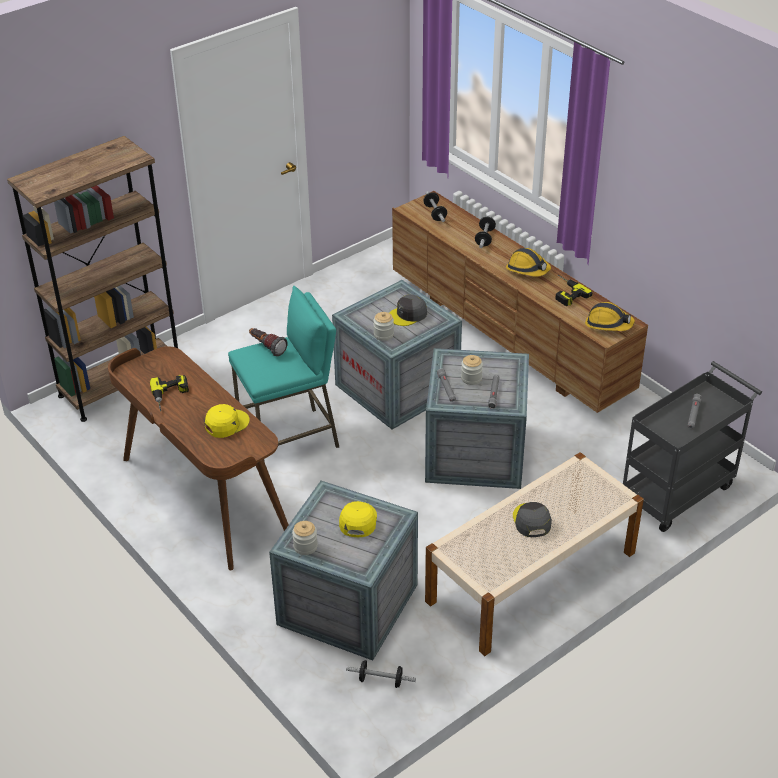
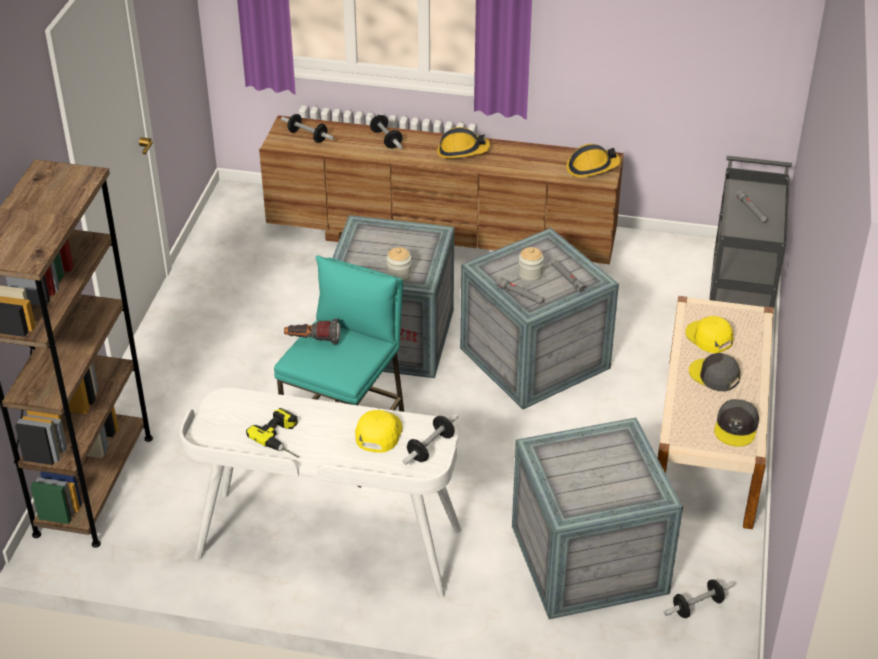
camera: 40 degrees left, 0 degrees up
(203, 496) = (328, 545): brown desk -> white desk
(245, 450) = (430, 447): none -> dumbbell
(305, 546) = (581, 507): jar -> none
(358, 520) = (596, 456): yellow cap -> yellow cap (708, 337)
(408, 315) = (398, 245): grey cap -> grey cap (736, 427)
(565, 292) = (521, 157): power drill -> none

